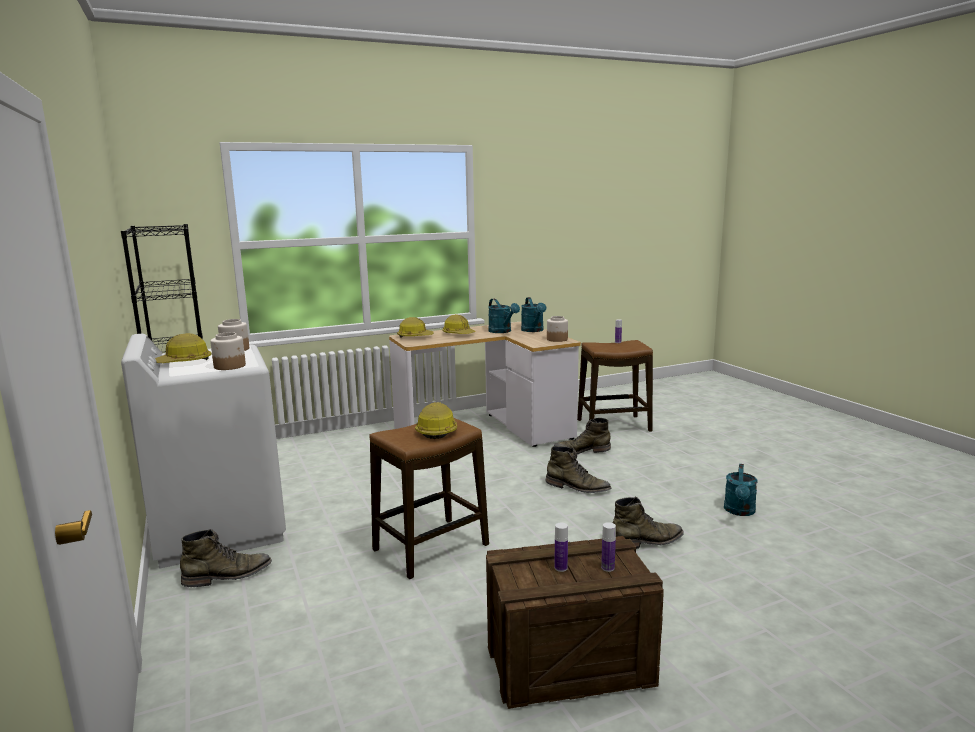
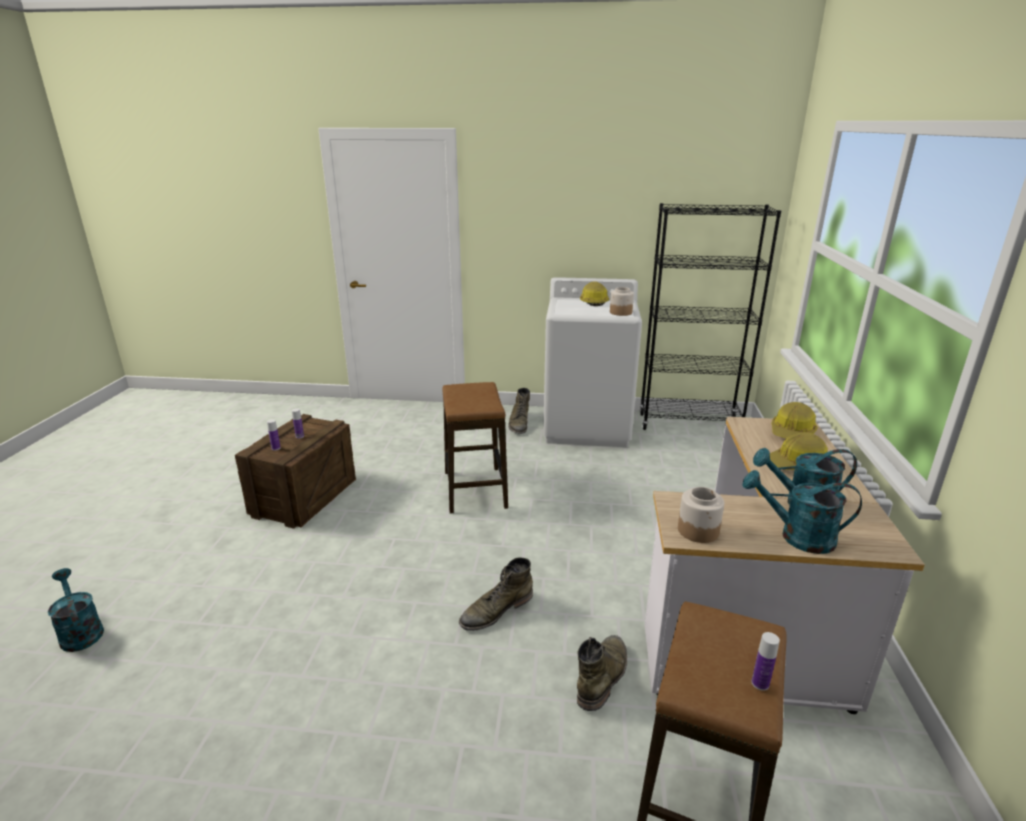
camera: 120 degrees right, 10 degrees up
(230, 366) = (564, 309): jar -> none
(437, 431) = (469, 401): hard hat -> none
(647, 541) = (353, 597): green boot -> none
(739, 511) = (306, 715): turquoise watering can -> turquoise watering can (80, 632)

